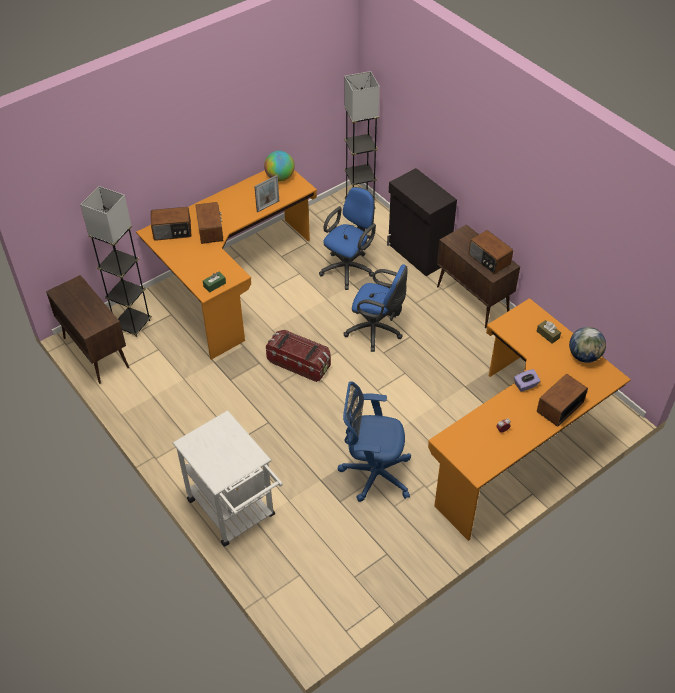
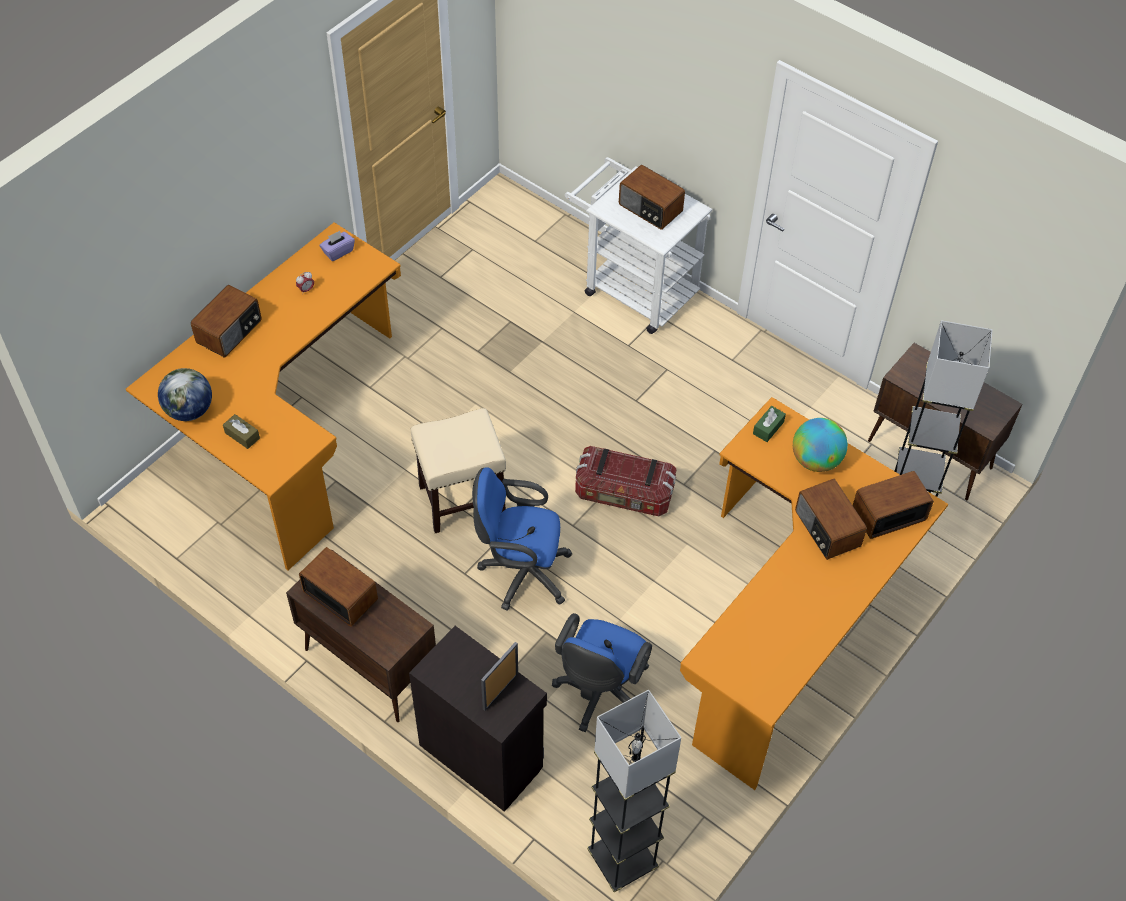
camera: 165 degrees right, 5 degrees up
(221, 449) = (650, 209): none -> radio
(268, 206) = (753, 601): picture frame -> picture frame (500, 691)
(280, 177) = (760, 677): globe -> globe (816, 460)
(373, 473) = (476, 360): blue office chair -> none
(404, 378) = (461, 500): none -> beige stool
(525, 385) = (275, 353): purple tissue box -> purple tissue box (338, 252)

